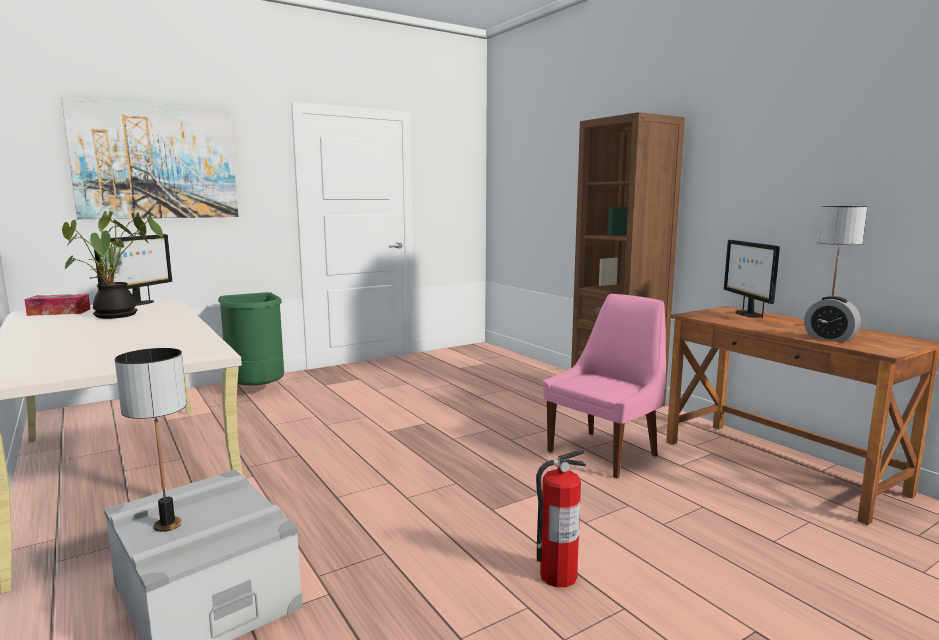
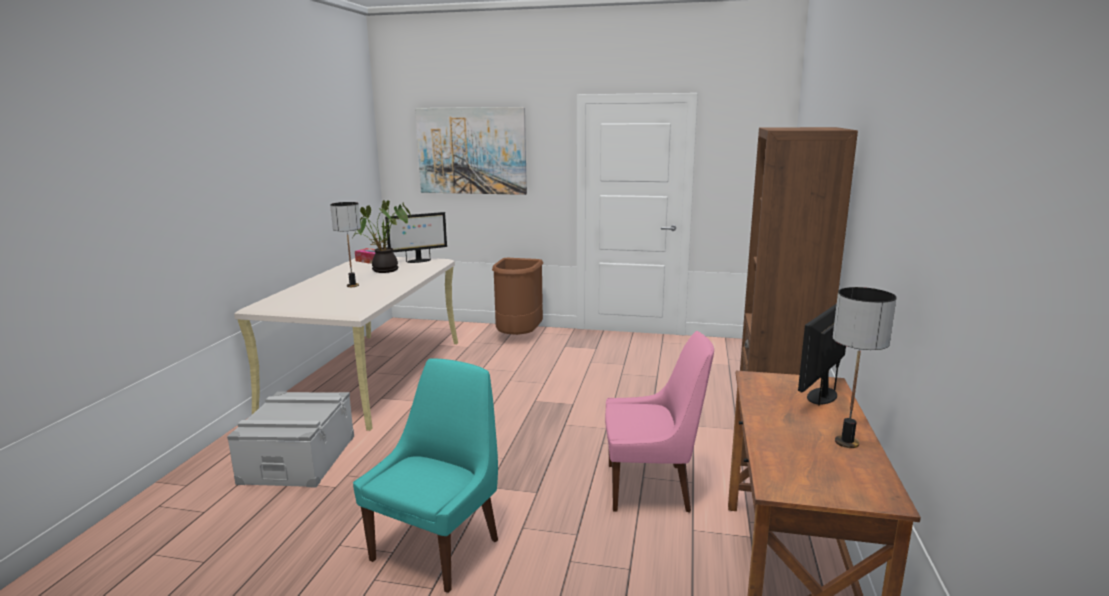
camera: 45 degrees right, 5 degrees up
(167, 525) = (277, 411): table lamp -> table lamp (352, 285)
(258, 389) = (519, 337): green trash can -> brown trash can
(557, 576) = (439, 547): fire extinguisher -> turquoise chair
(829, 338) = (781, 453): alarm clock -> none

